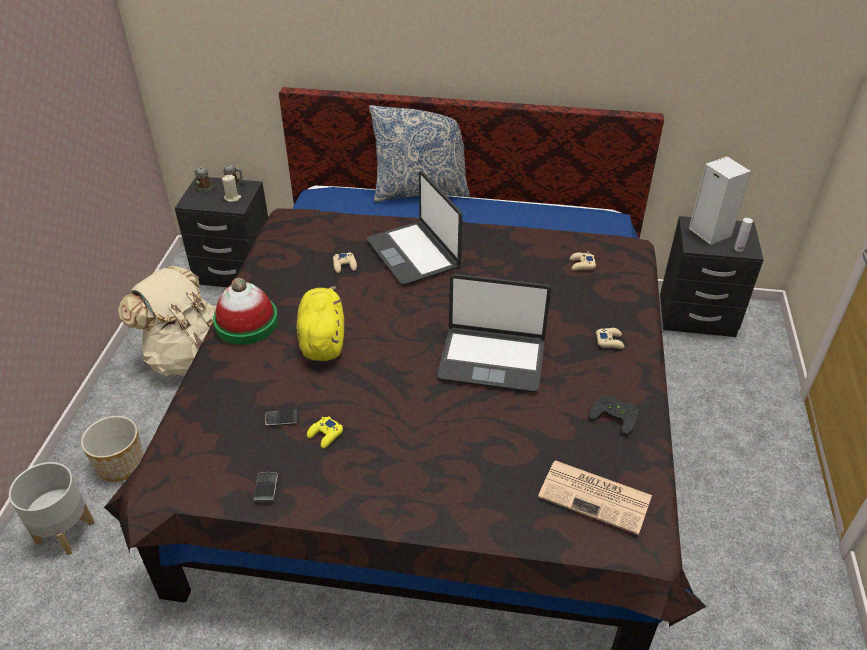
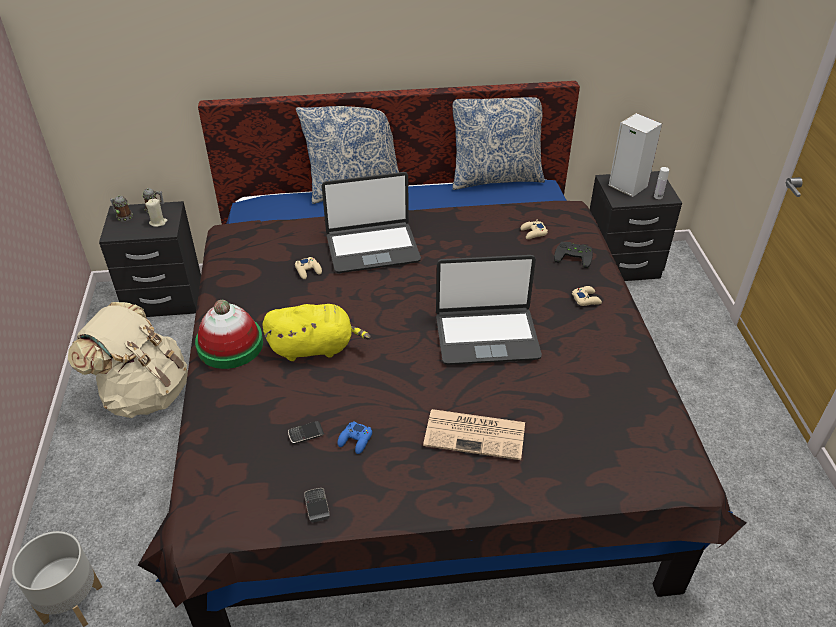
camera: 15 degrees left, 0 degrees up
(121, 464) = (109, 519): planter -> none
(322, 340) = (315, 347): yellow plush toy -> yellow plush toy turned 105 degrees clockwise
(325, 435) = (355, 440): yellow game controller -> blue game controller
(414, 253) = (372, 248): laptop -> laptop turned 60 degrees counterclockwise
(566, 203) = (495, 177): none -> pillow
(596, 497) = (631, 444): newspaper -> newspaper (476, 434)
(615, 415) = (618, 366): black game controller -> black game controller (574, 256)

